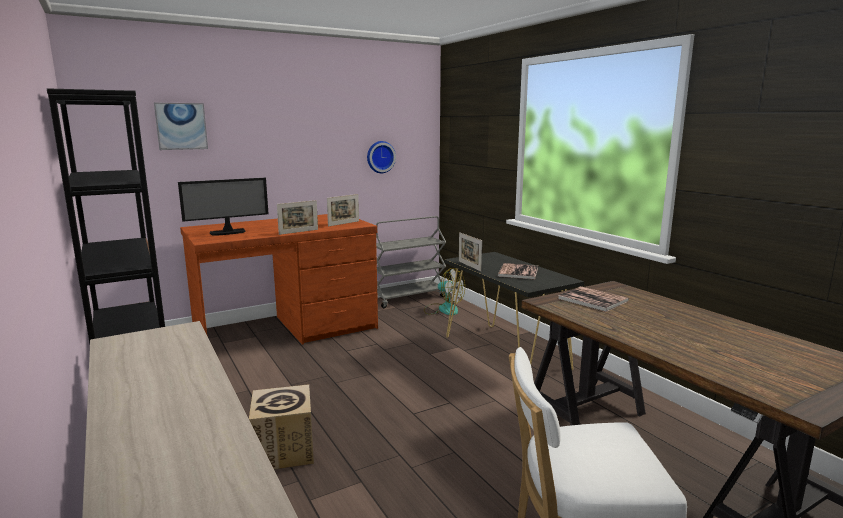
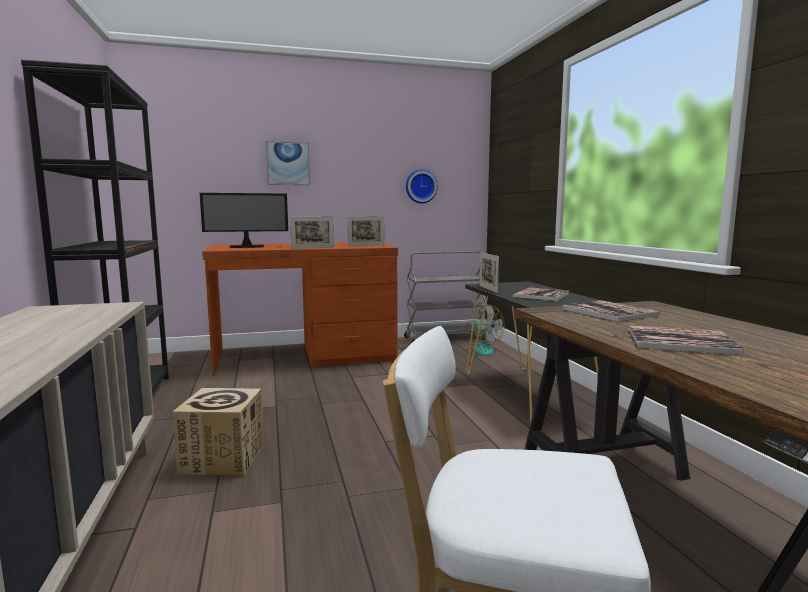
camera: 15 degrees right, 5 degrees down
(181, 126) = (219, 147): picture -> picture (288, 163)
(657, 331) = (680, 342): none -> book

